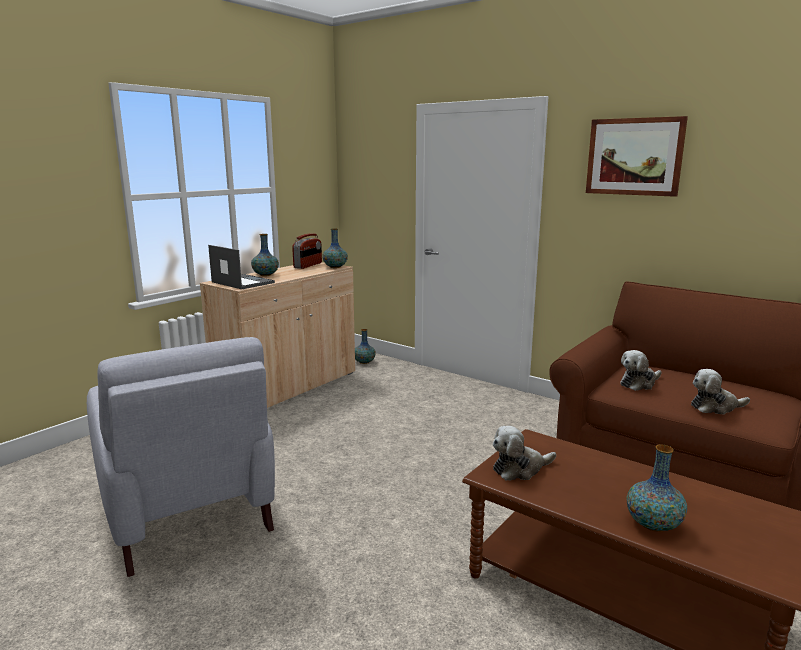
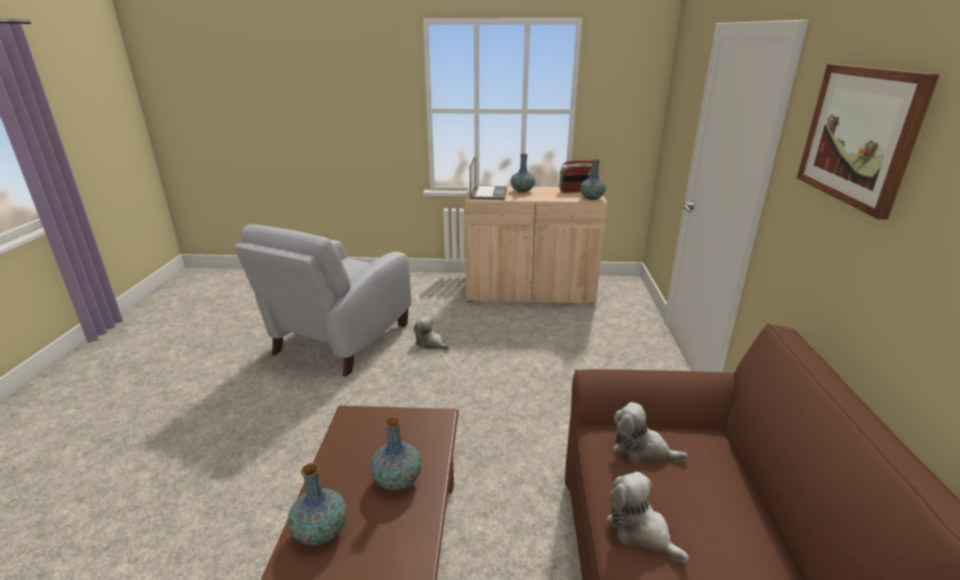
camera: 55 degrees right, 10 degrees up
(364, 362) = (623, 299): vase -> vase (397, 480)
(520, 469) = (373, 428): plush toy -> plush toy (430, 344)

